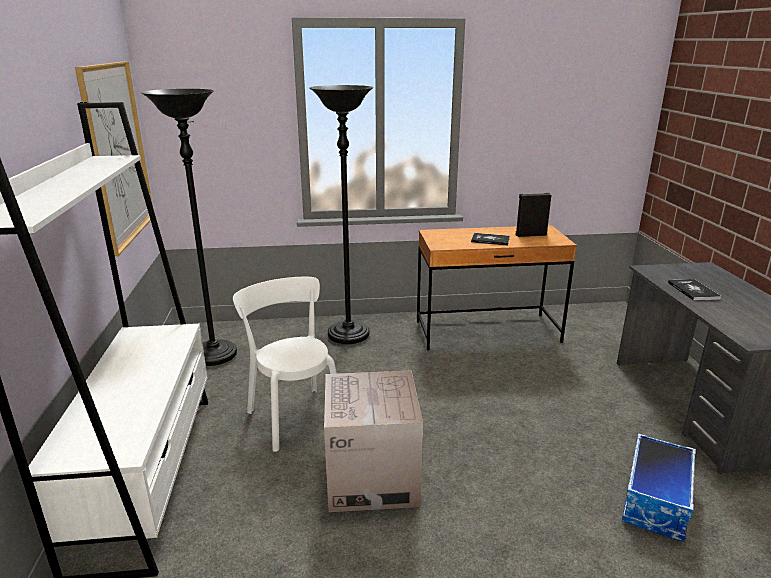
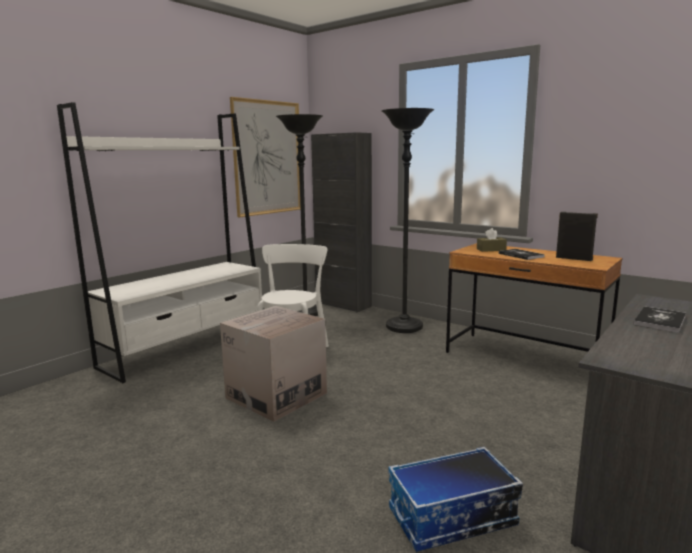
camera: 45 degrees right, 10 degrees down
(238, 327) = (343, 304): none -> black cabinet
(453, 237) = (491, 249): none -> brown tissue box

